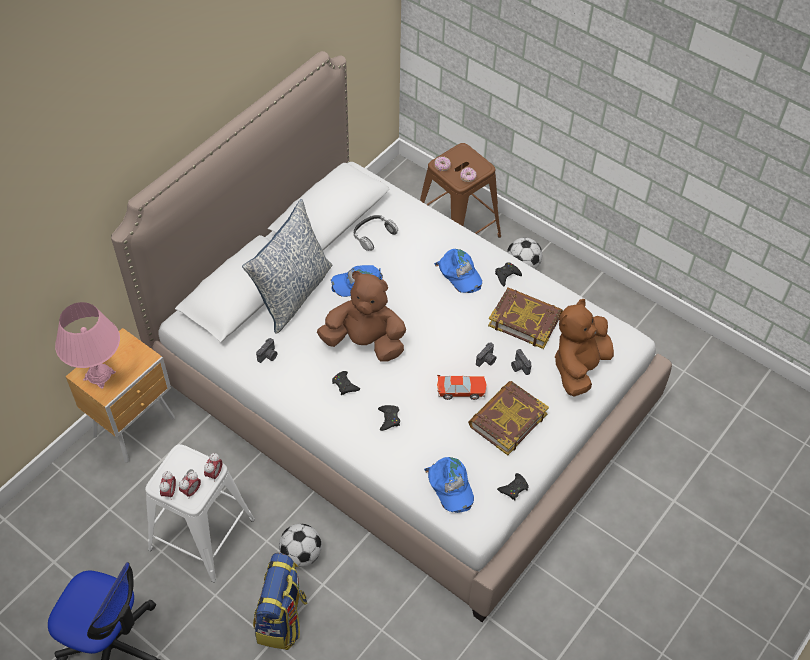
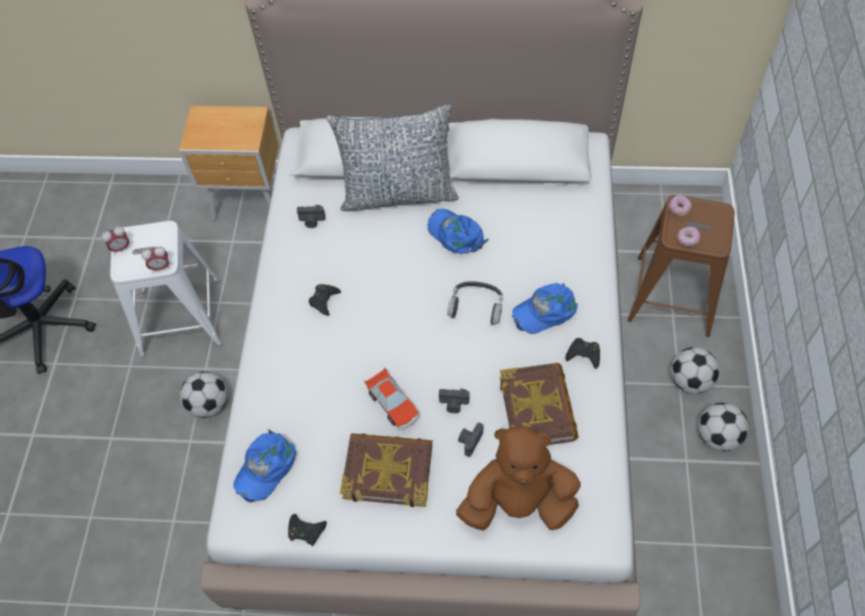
camera: 60 degrees right, 5 degrees up
(99, 376) = (207, 125): pink table lamp -> none
(191, 491) = (132, 263): alarm clock -> none
(282, 620) = (135, 432): backpack -> none
(365, 342) = (388, 284): brown plush toy -> none
(373, 235) = (527, 208): headphones -> headphones (476, 306)
(389, 419) = (311, 362): black game controller -> none
(459, 274) = (545, 310): blue cap -> blue cap turned 45 degrees clockwise
(570, 279) = (717, 436): none -> football

